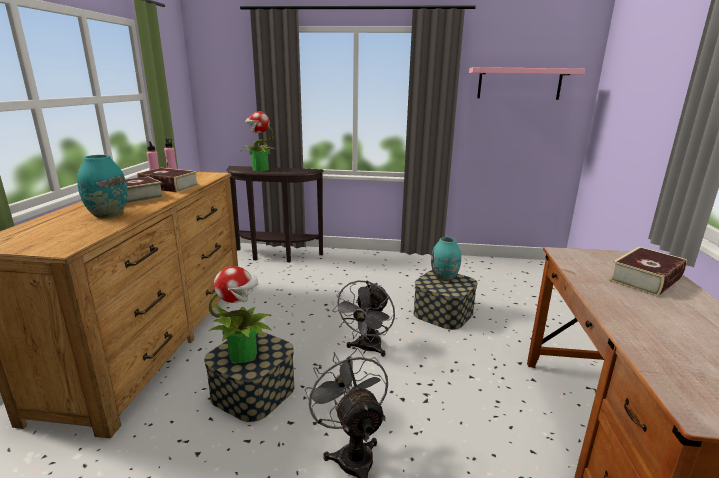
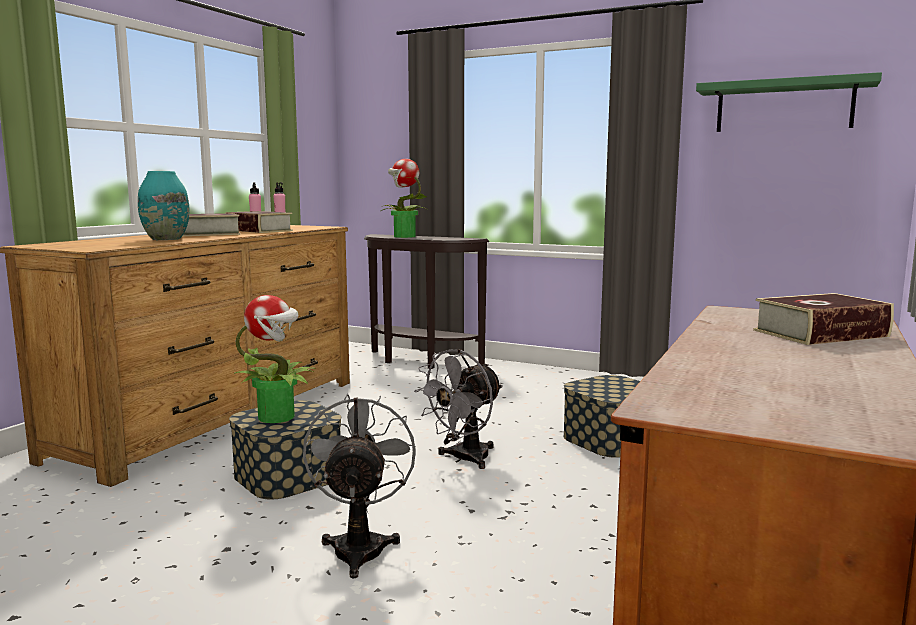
camera: 20 degrees right, 10 degrees down
(444, 277) = (616, 383): turquoise vase -> none
(519, 83) = (784, 106): pink shelf -> green shelf

